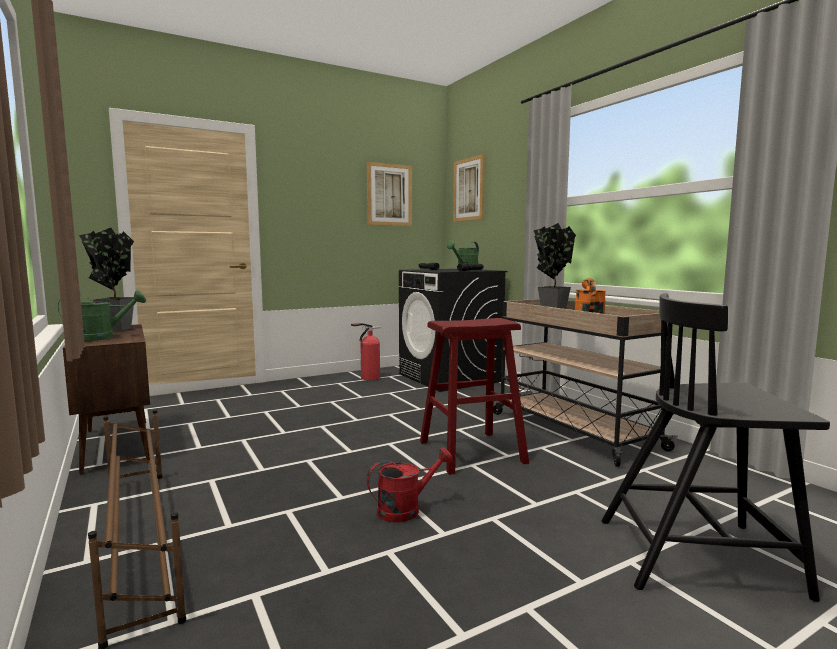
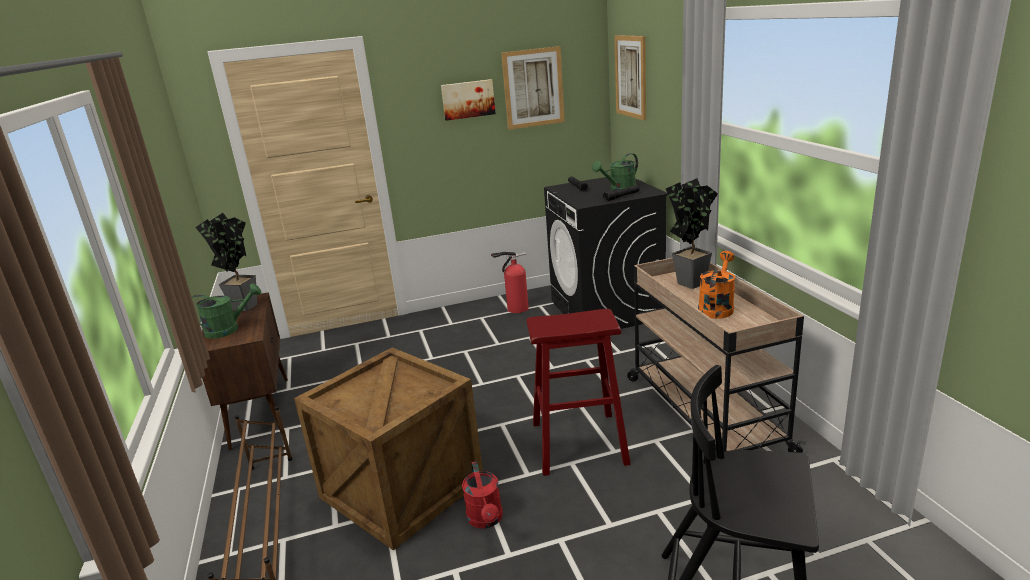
camera: 15 degrees right, 15 degrees up
(300, 490) = (402, 486): none -> crate
(337, 194) = (468, 99): none -> picture
(406, 509) = (486, 520): red watering can -> red watering can turned 90 degrees clockwise

